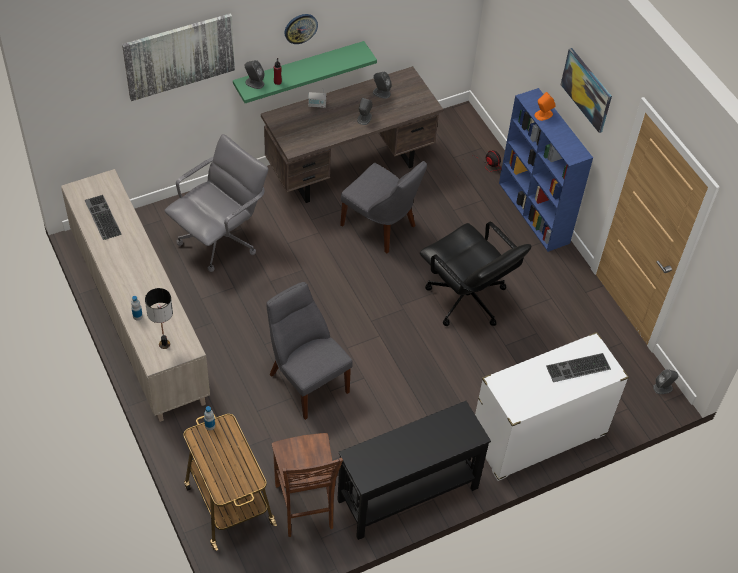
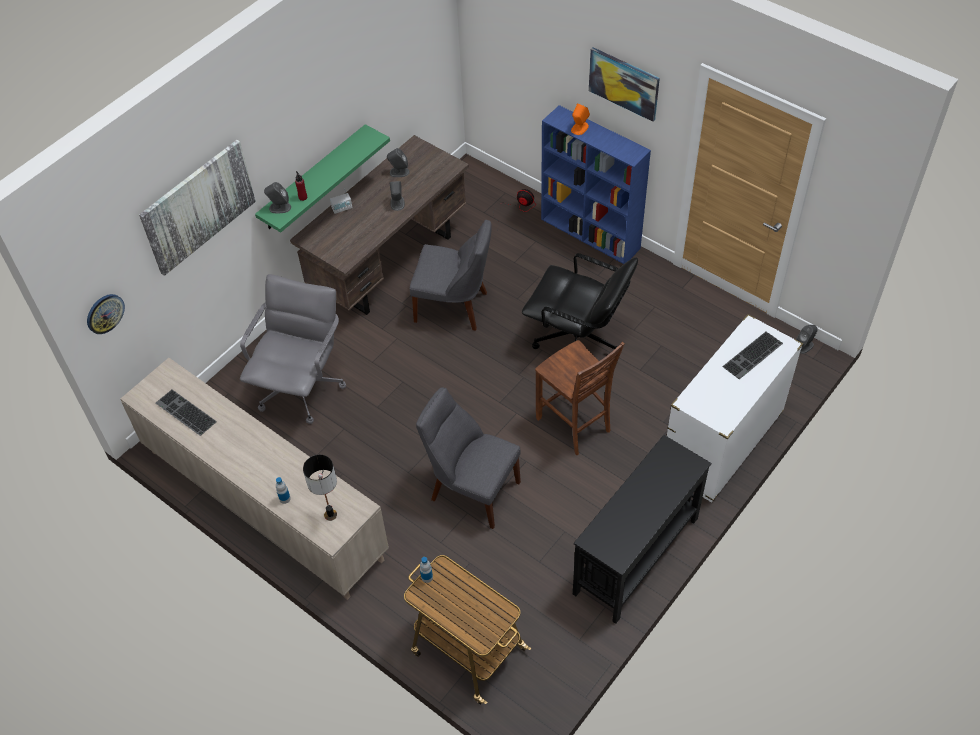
camera: 20 degrees left, 0 degrees up
(300, 28) = (305, 131): wall clock -> wall clock (104, 313)
(305, 508) = (545, 617): brown chair -> brown chair (574, 425)

